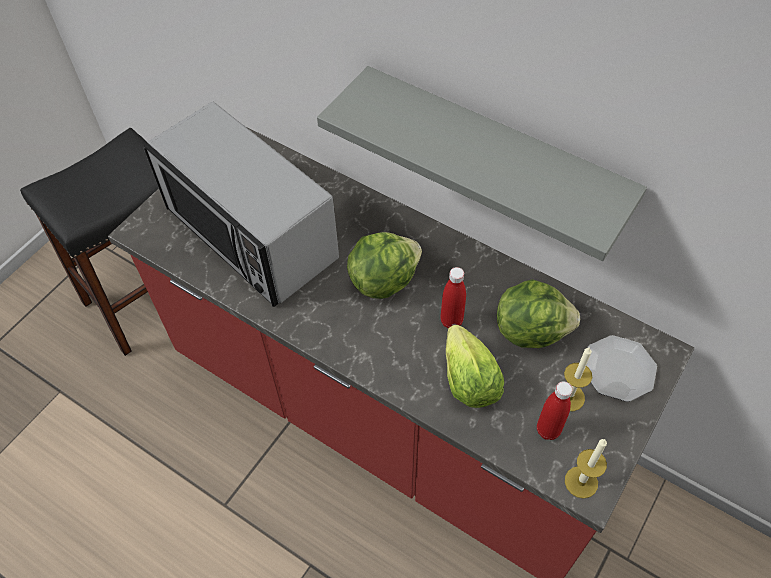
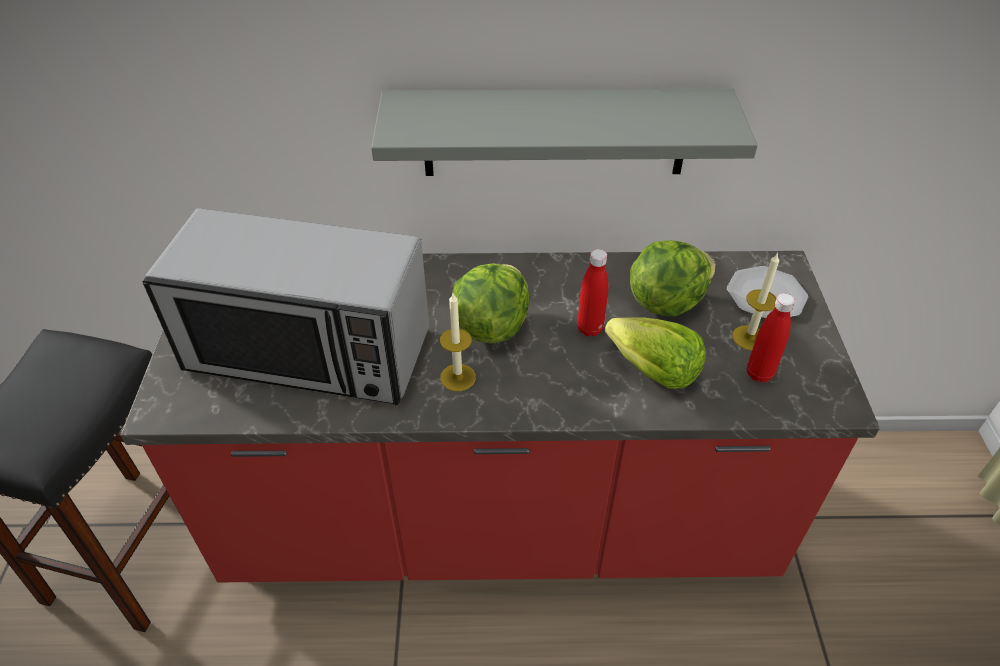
camera: 35 degrees left, 10 degrees down
(581, 482) = (826, 400): candle -> candle (458, 377)

